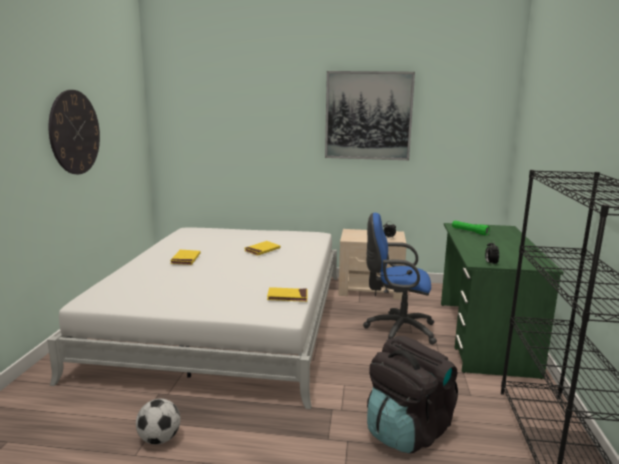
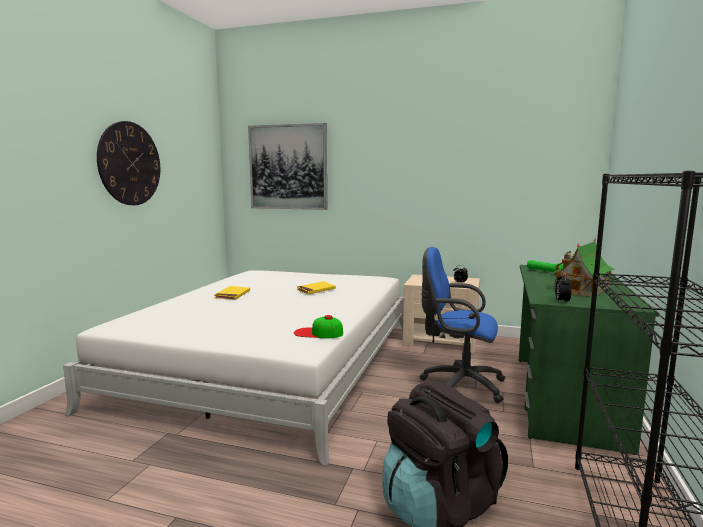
camera: 10 degrees right, 5 degrees down
(159, 439) = (142, 484): football -> none
(287, 296) = (318, 333): yellow book -> cap
(368, 116) = (439, 152): picture -> picture (288, 167)
(502, 249) = (582, 289): none -> toy house

